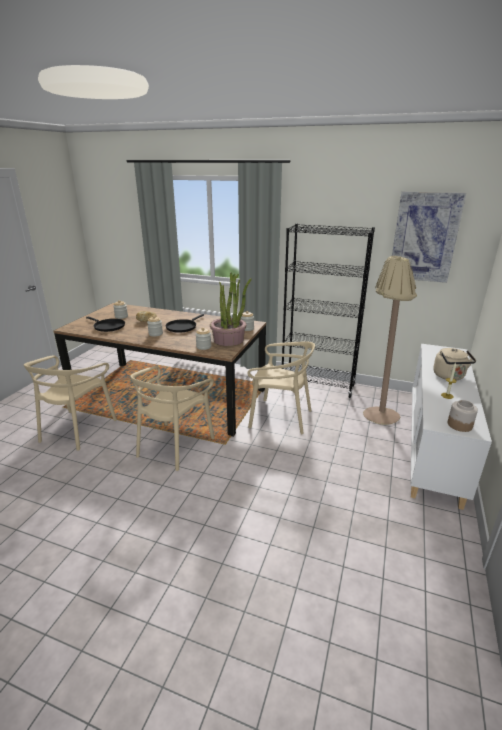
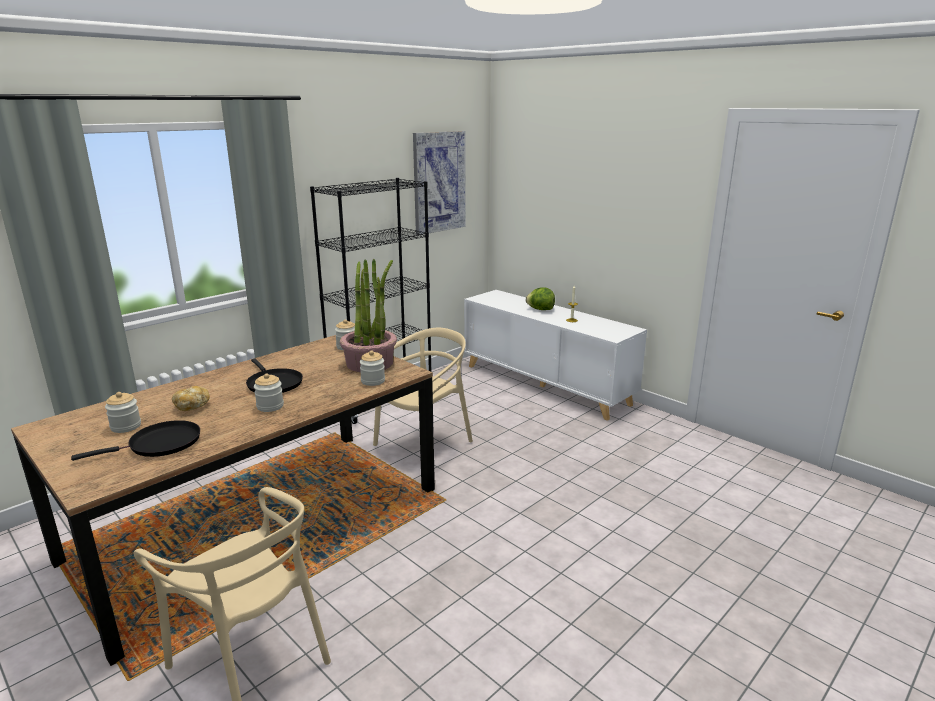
camera: 65 degrees left, 5 degrees down
(174, 445) = (412, 544): beige chair -> none
(378, 411) = (470, 388): beige floor lamp -> none
(449, 376) = (540, 309): beige kettle -> lettuce
(459, 425) = (619, 330): jar -> none

